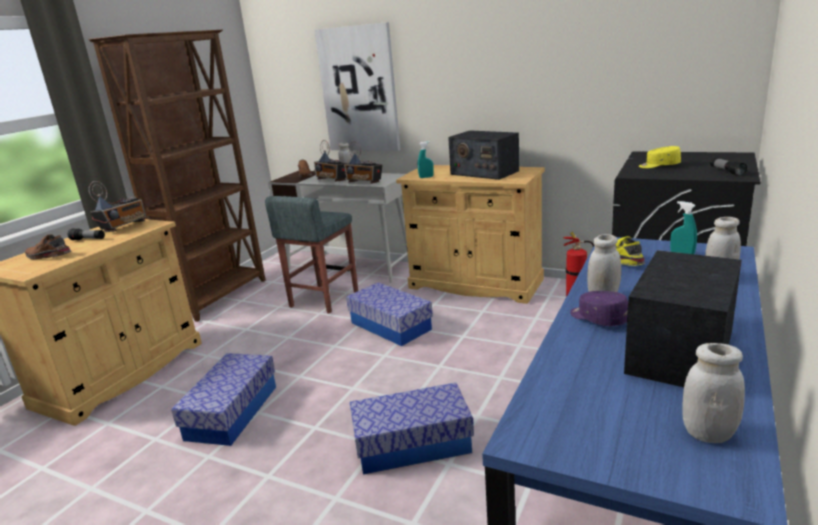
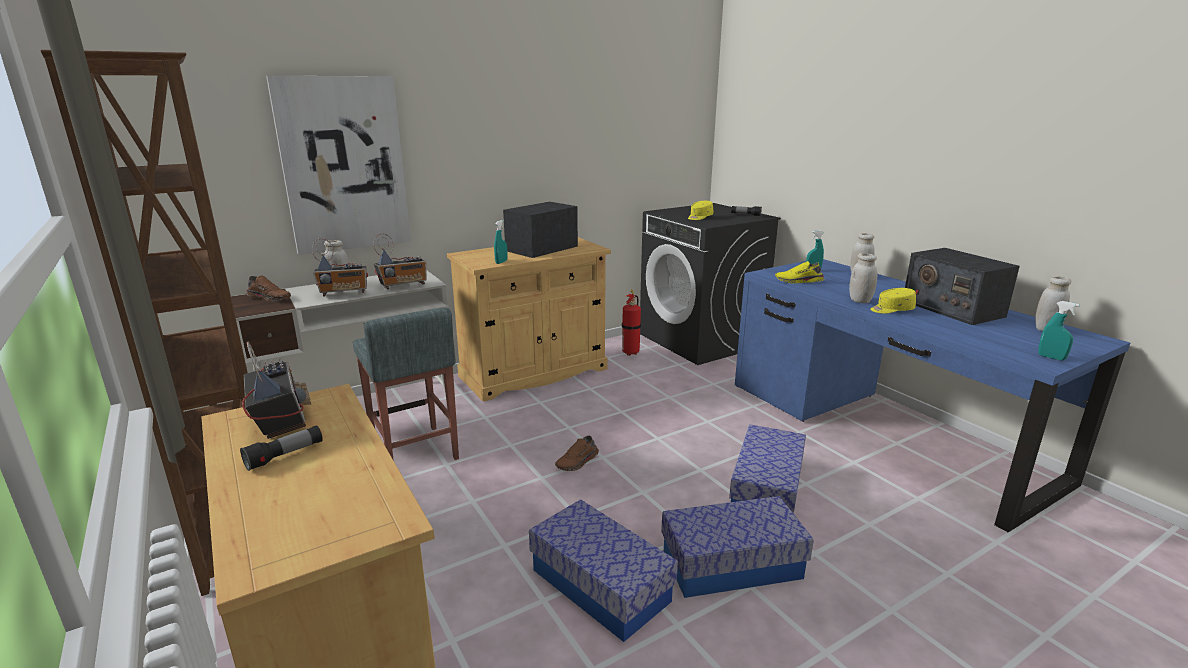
camera: 60 degrees left, 0 degrees up
(48, 256) = (311, 500): brown shoe -> brown shoe (578, 462)
(391, 326) = (548, 435): storage box -> storage box (731, 564)
(484, 172) = (542, 248): radio -> radio turned 150 degrees clockwise
(561, 445) = (1051, 357): none -> turquoise spray bottle
(598, 319) = (891, 310): purple cap -> yellow cap

